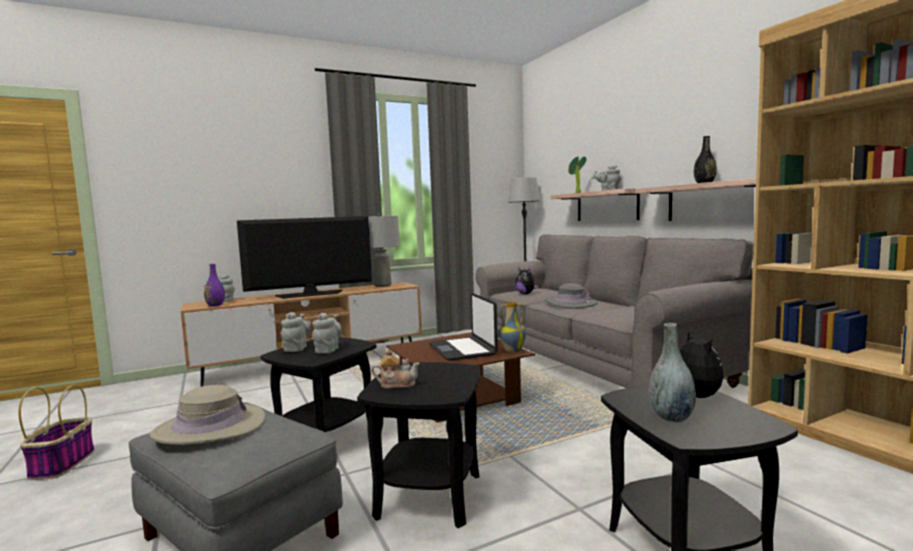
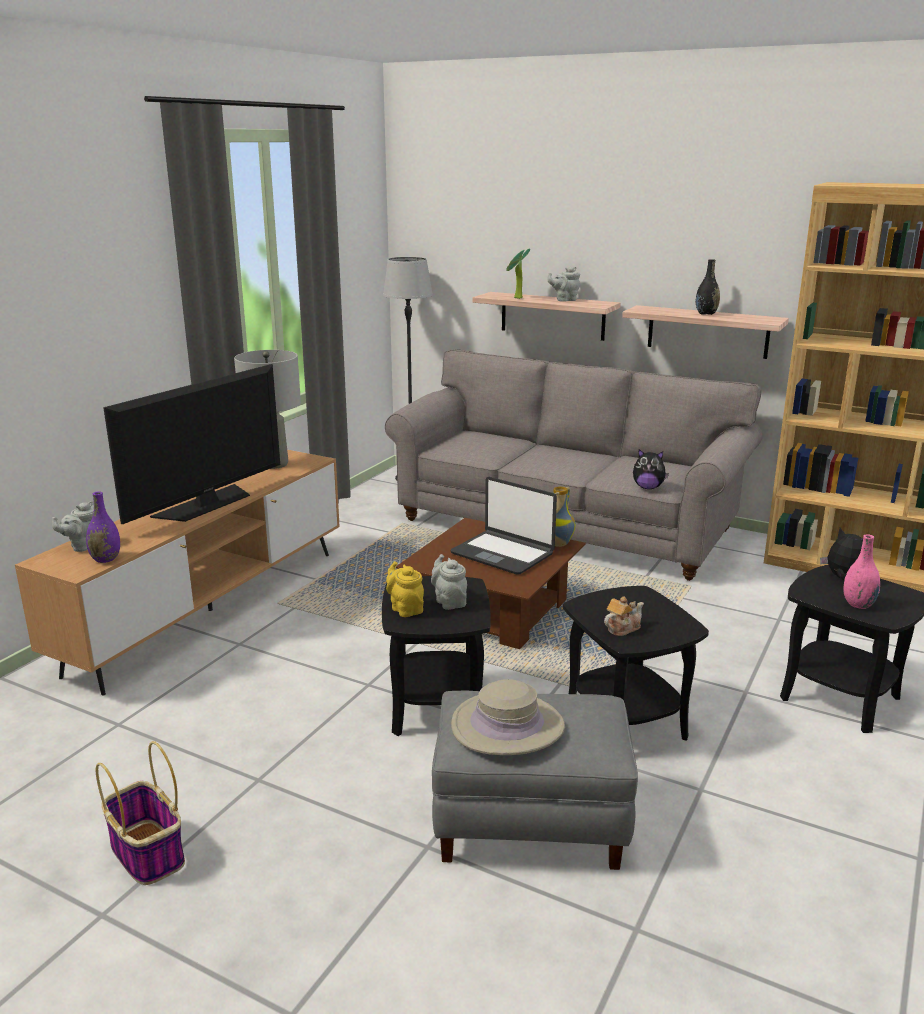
camera: 35 degrees left, 15 degrees up
(296, 348) = (405, 609): grey teapot -> yellow teapot
(526, 294) = (476, 449): plush toy -> plush toy (648, 487)
(570, 303) = (554, 461): grey hat -> none
(671, 417) = (858, 604): grey vase -> pink vase

